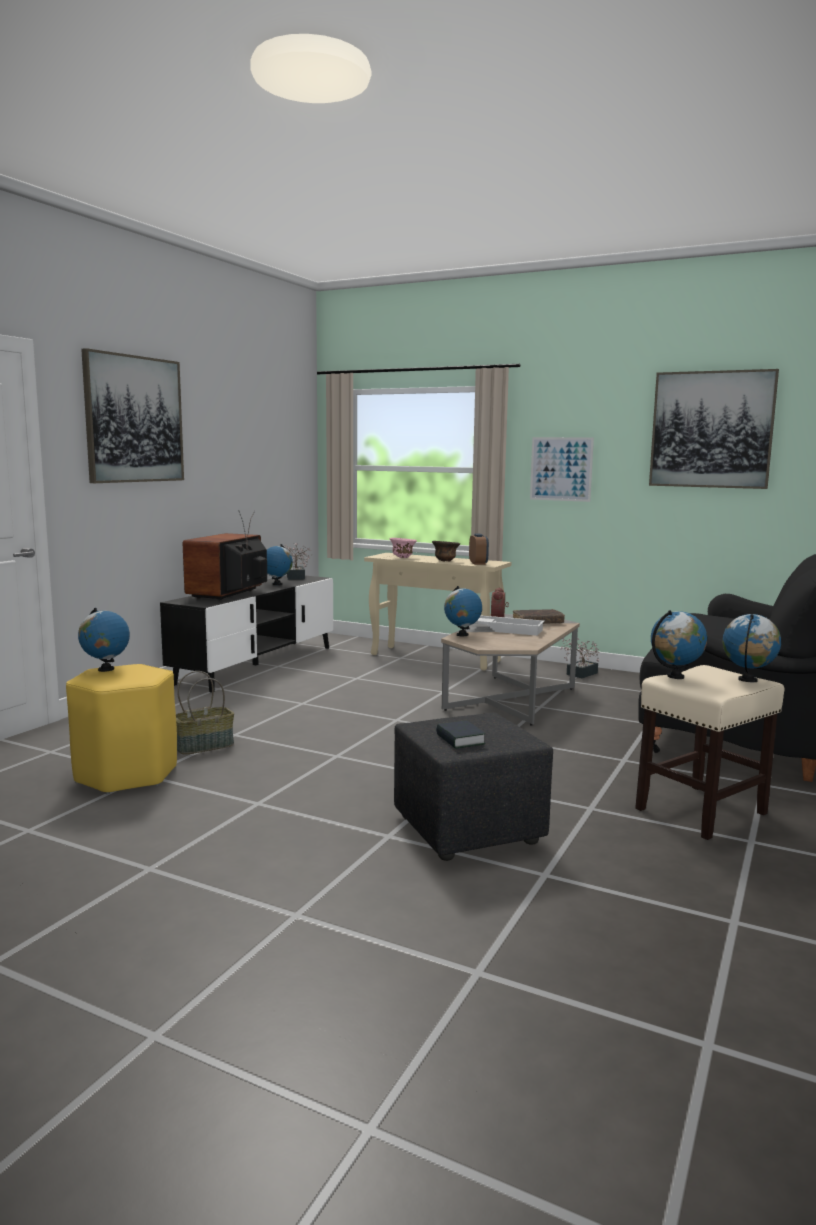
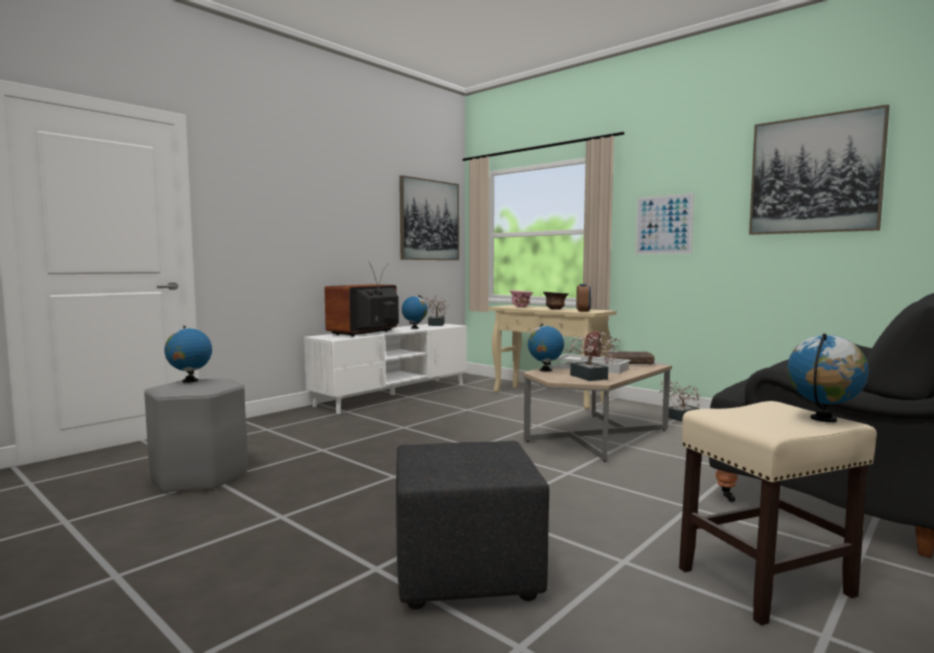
camera: 15 degrees right, 5 degrees down
(127, 774) = (200, 478): yellow stool -> grey stool
(134, 419) = (283, 185): picture -> picture (429, 220)
(204, 746) = (288, 457): basket -> none
(257, 665) = (393, 395): black tv stand -> white tv stand
(460, 740) = (444, 466): book -> none
(514, 642) = (591, 378): none -> potted plant
(675, 677) = (726, 410): globe -> none

